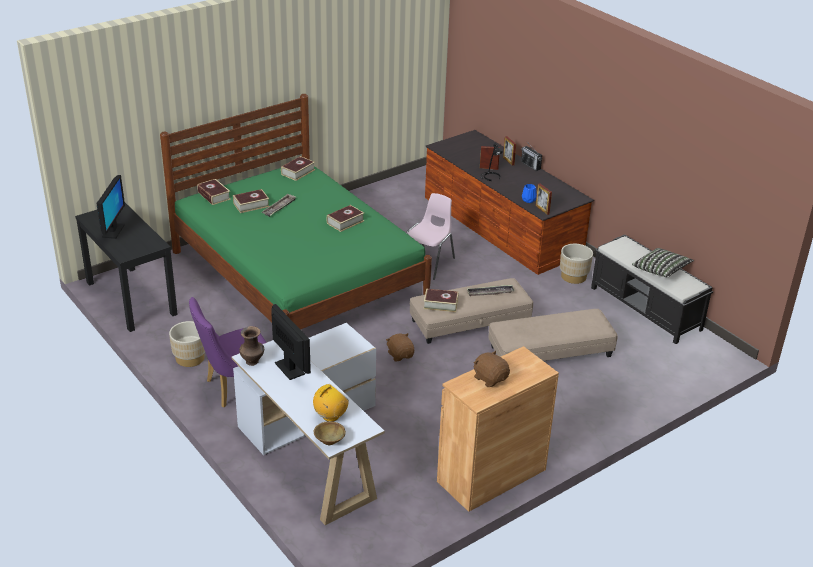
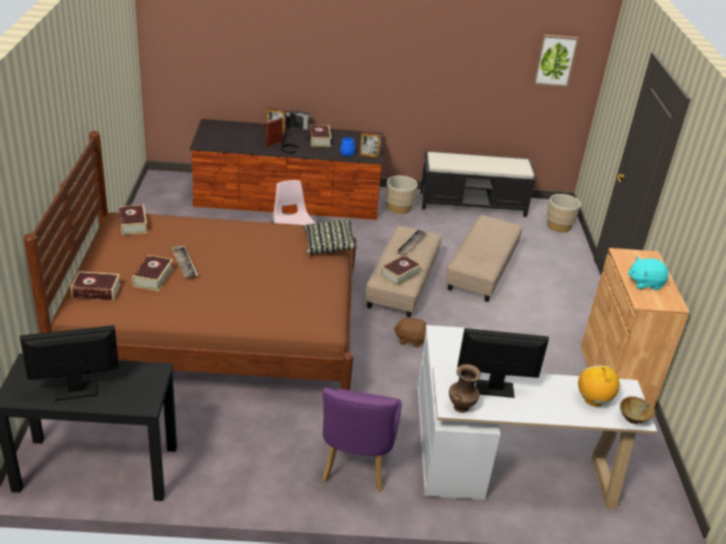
camera: 55 degrees left, 0 degrees up
(113, 231) = (76, 390): monitor -> monitor turned 60 degrees counterclockwise
(190, 358) = (269, 475): beige planter -> beige planter (559, 226)
(297, 276) = (216, 333): green bed -> brown bed
(345, 222) = (265, 243): book -> book (319, 139)
(490, 378) = (645, 283): brown plush toy -> turquoise plush toy
(661, 270) = (490, 163): pillow -> pillow (329, 246)
(744, 186) = (555, 60): none -> picture

